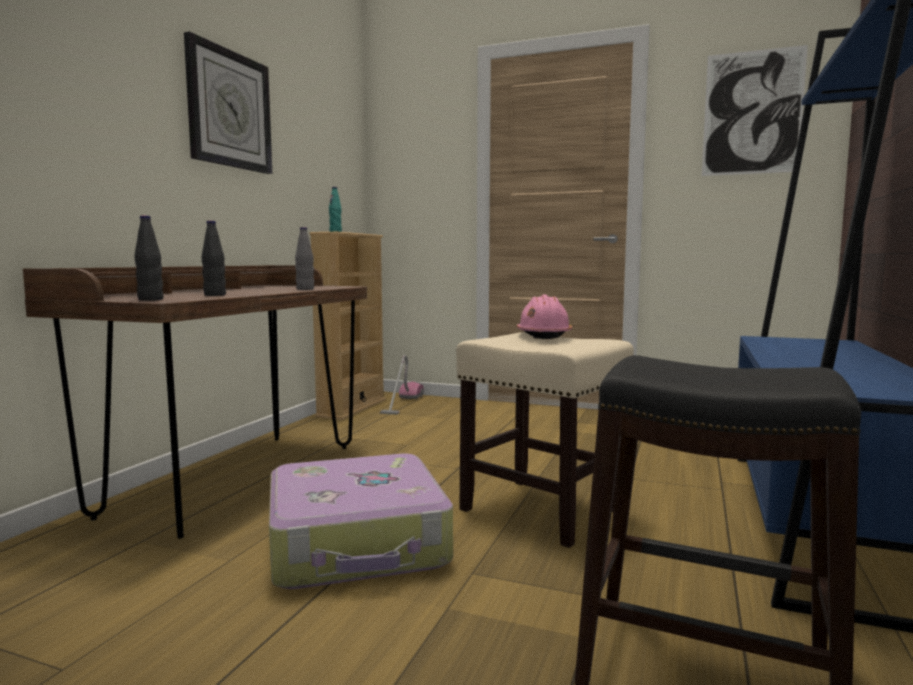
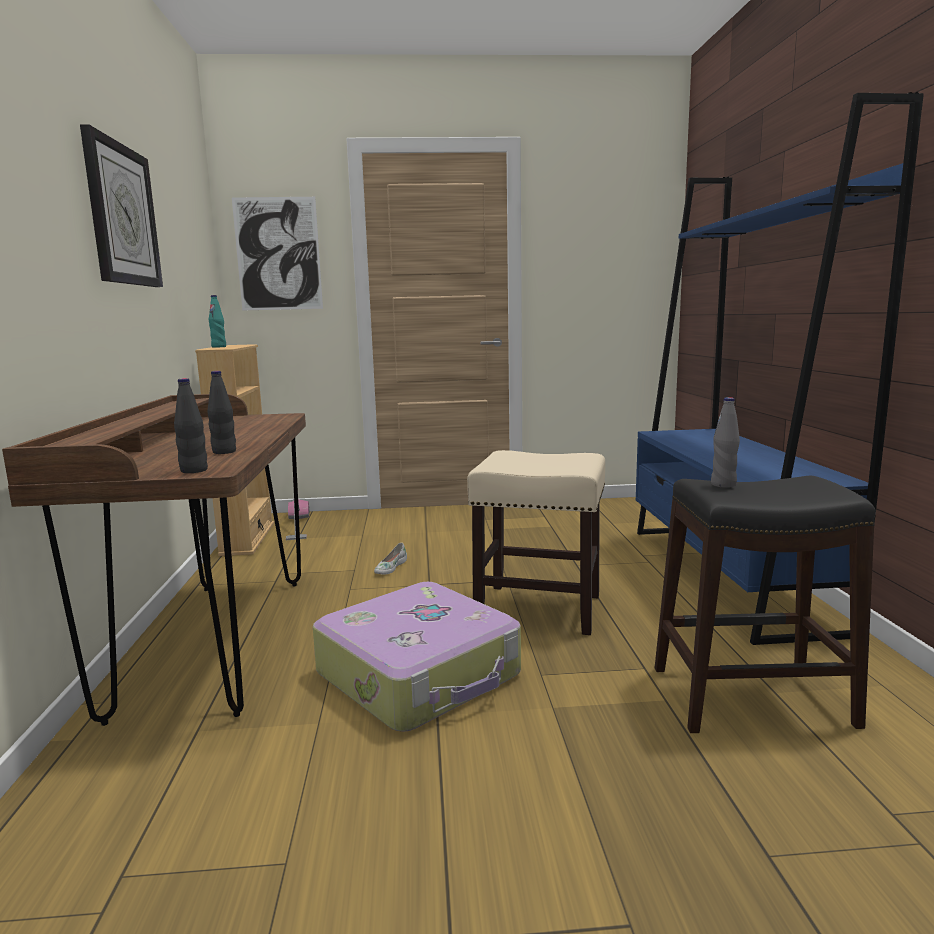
camera: 25 degrees left, 5 degrees up
(305, 289) = (269, 427): grey bottle -> grey bottle (723, 484)
(439, 448) = (390, 567): none -> white shoe
(543, 335) = (524, 454): pink hard hat -> none
(752, 113) = (610, 229): picture -> picture (278, 254)

